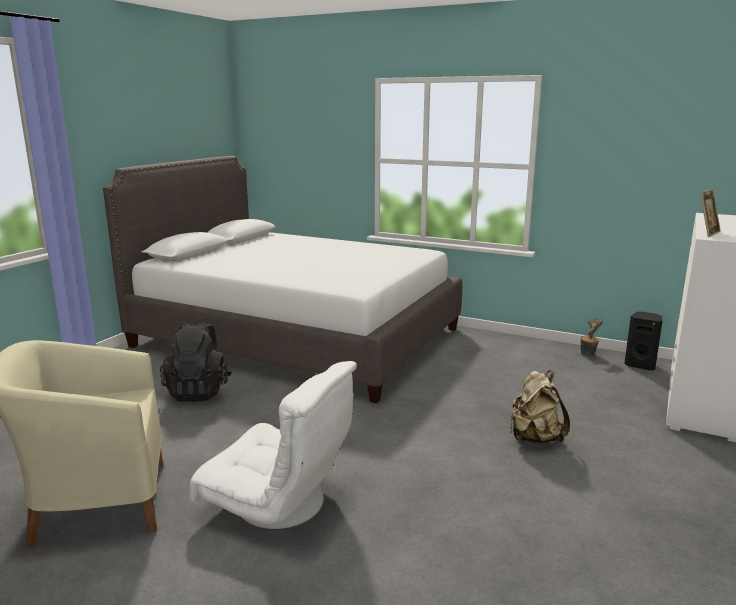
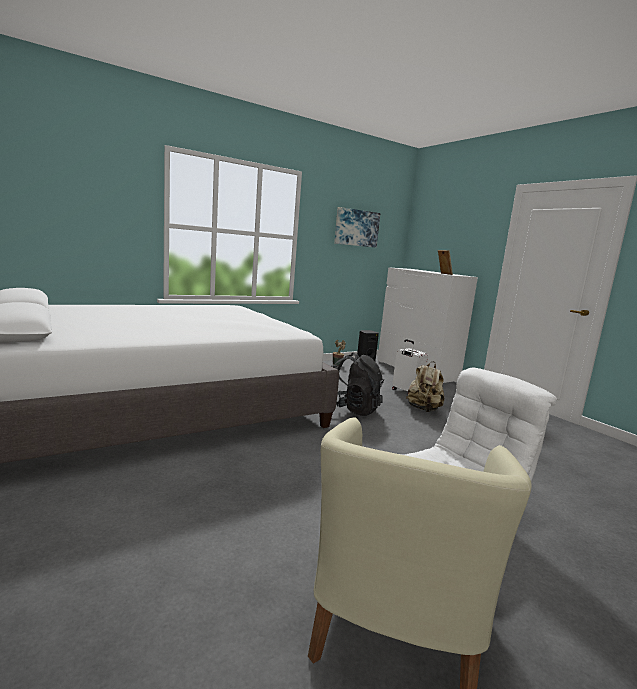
camera: 60 degrees left, 5 degrees down
(198, 391) = (191, 486): black backpack -> black backpack (352, 409)
(579, 415) = (406, 392): none -> white suitcase
(646, 146) = (356, 228): none -> picture

